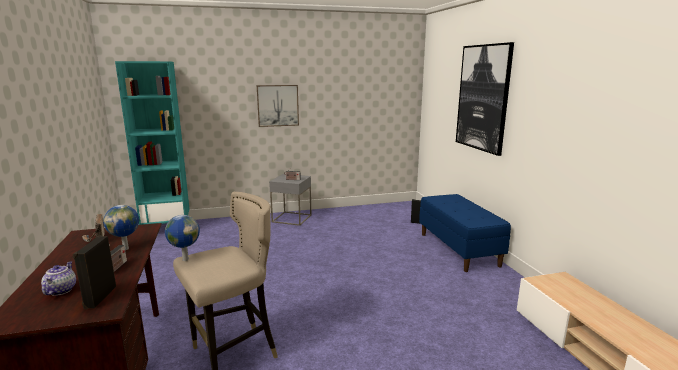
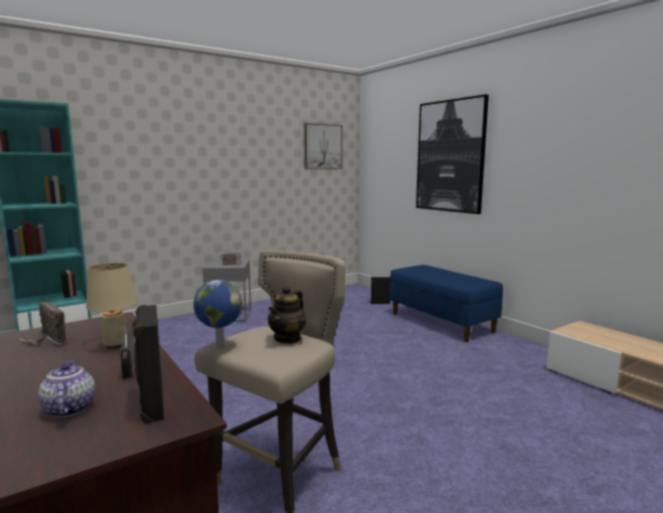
camera: 20 degrees left, 5 degrees down
(126, 248) = (116, 344): globe -> beige table lamp
(231, 260) = (288, 338): none -> teapot
(278, 105) = (203, 173): picture -> picture (323, 146)

